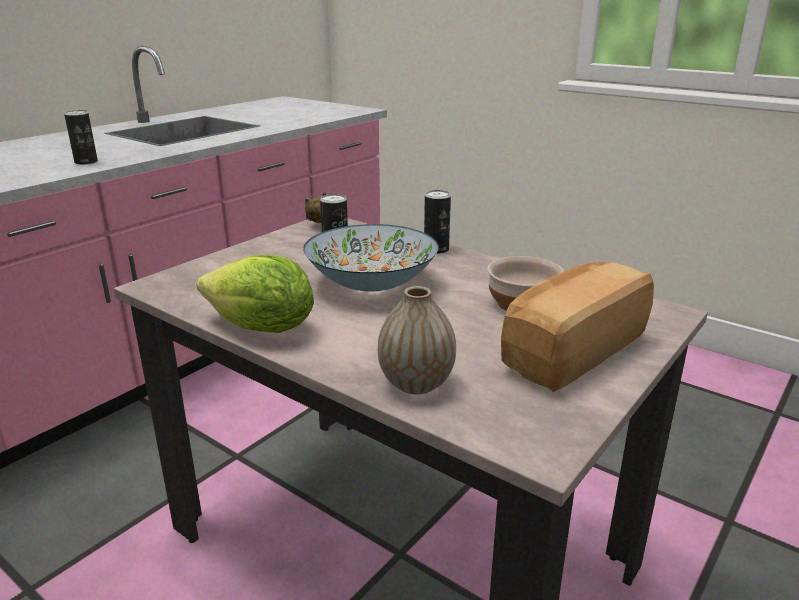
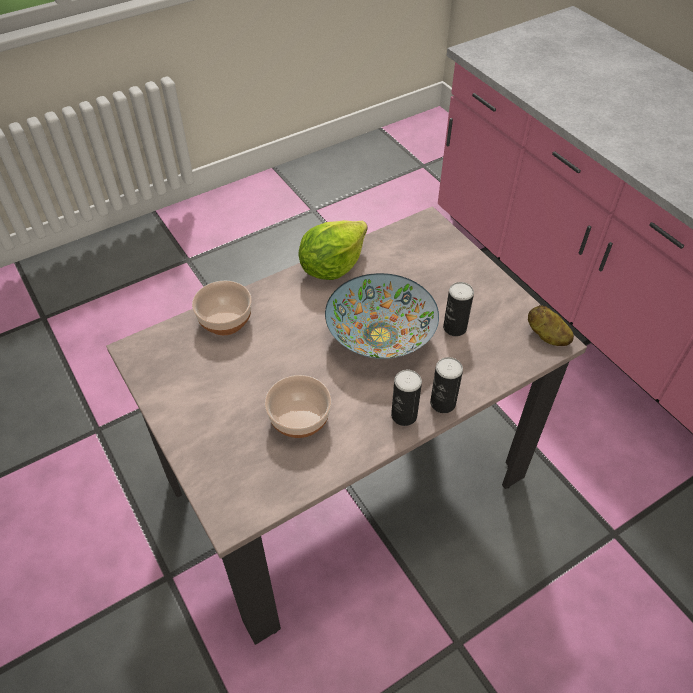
camera: 110 degrees right, 25 degrees up
(86, 162) = (654, 158): can -> can (404, 415)
(416, 384) = (226, 320): vase -> bowl
(570, 352) = (214, 412): bread -> none

